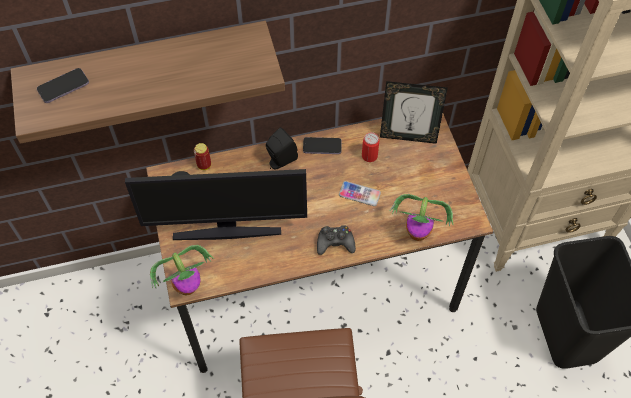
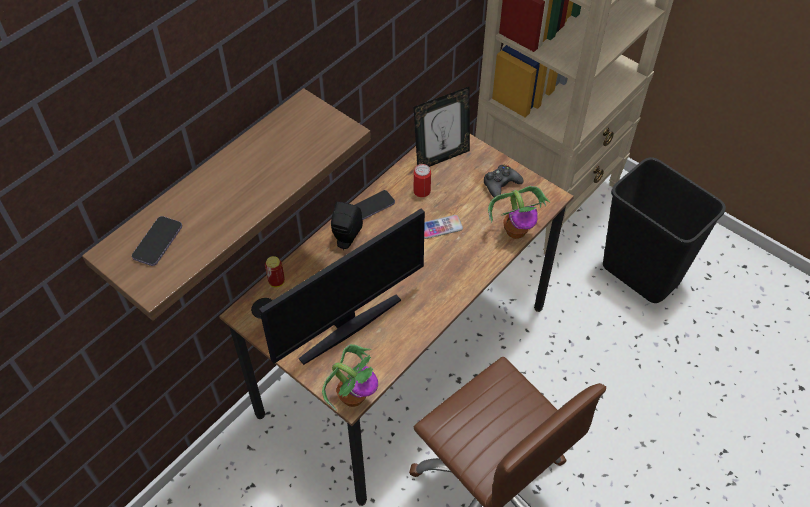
camera: 35 degrees left, 5 degrees down
(335, 243) = (454, 279): black game controller -> black game controller (501, 184)

